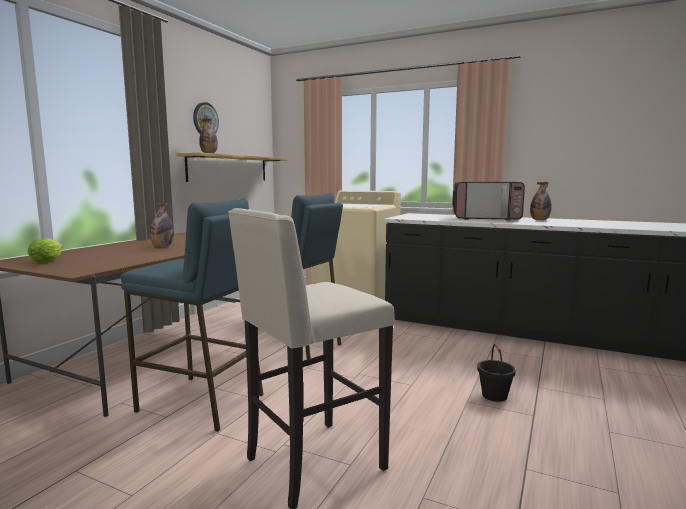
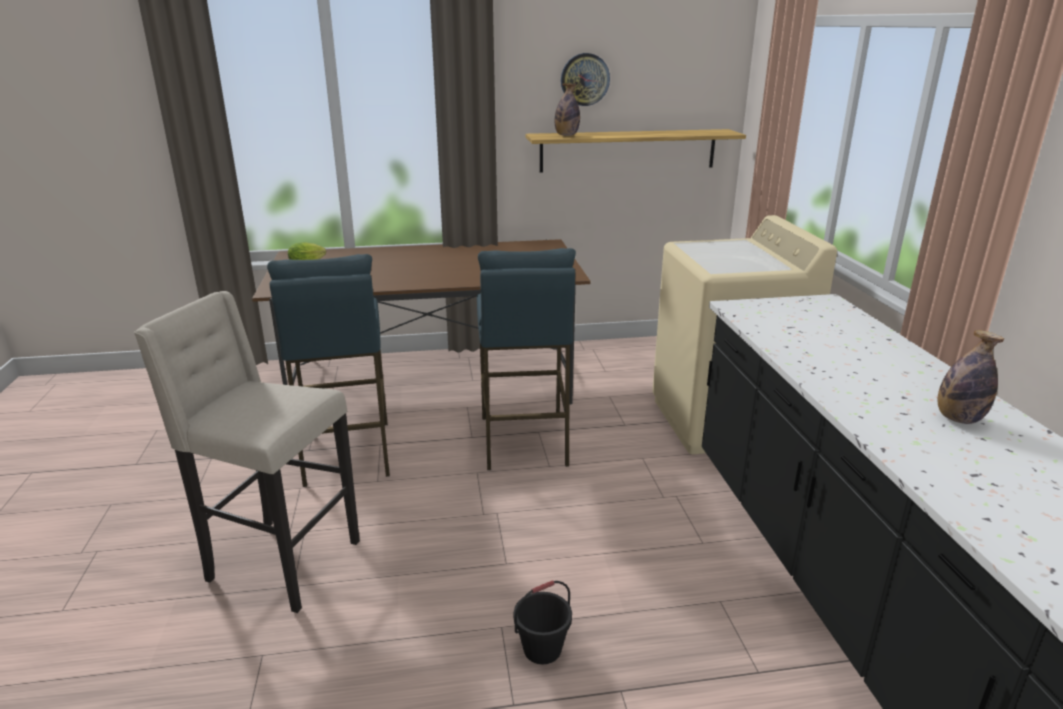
camera: 55 degrees right, 15 degrees up
(162, 246) = (427, 266): bottle -> none
(486, 218) = (872, 367): microwave -> none

